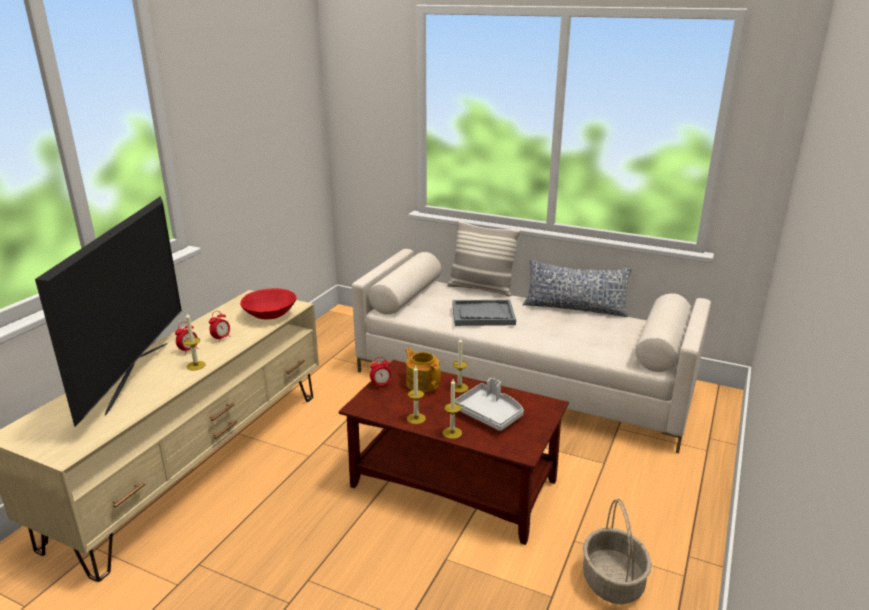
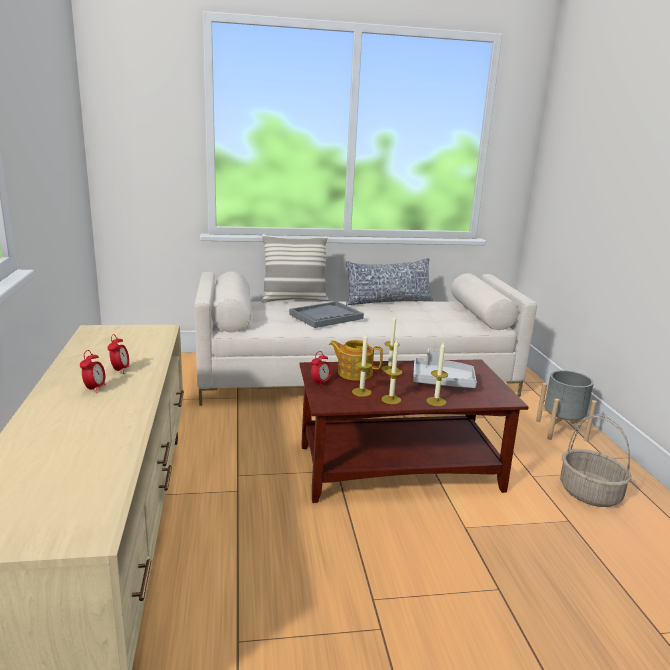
camera: 35 degrees left, 5 degrees down
(137, 376) = (61, 427): television -> none
(196, 365) = (129, 400): candle -> candle (361, 392)
(270, 315) = (146, 341): red bowl -> none
(675, 506) = (560, 430): none -> grey planter

